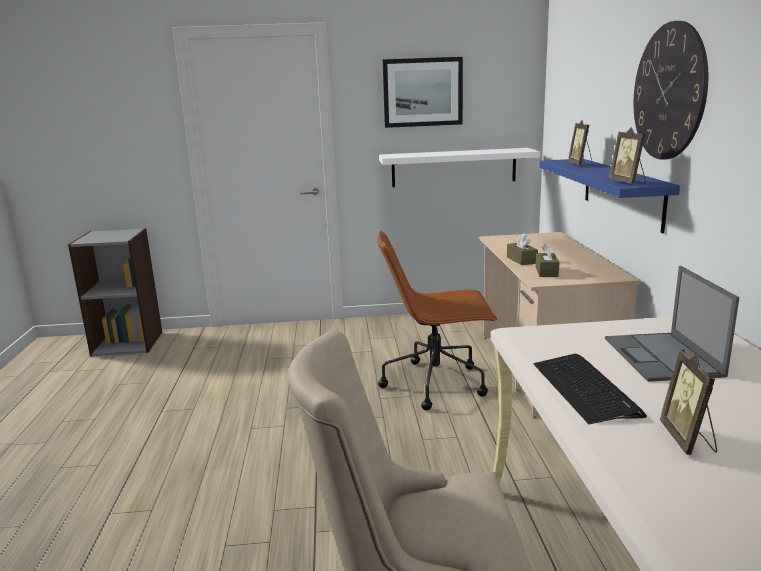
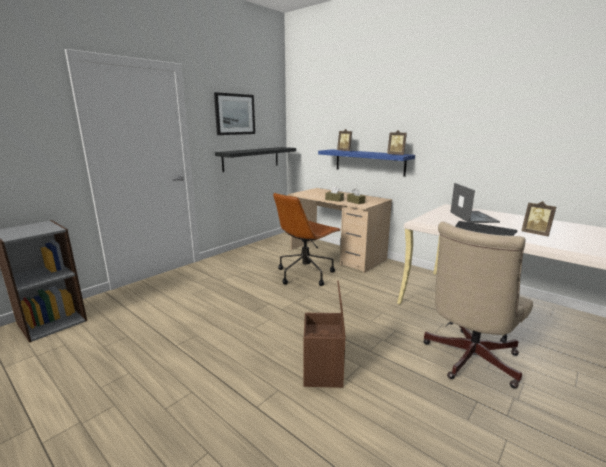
camera: 45 degrees left, 0 degrees up
(219, 521) = (323, 372): none -> brown storage box
(454, 167) = (251, 159): white shelf -> black shelf
(663, 357) = (473, 217): laptop -> laptop turned 135 degrees counterclockwise
(669, 92) = (403, 115): wall clock -> none

